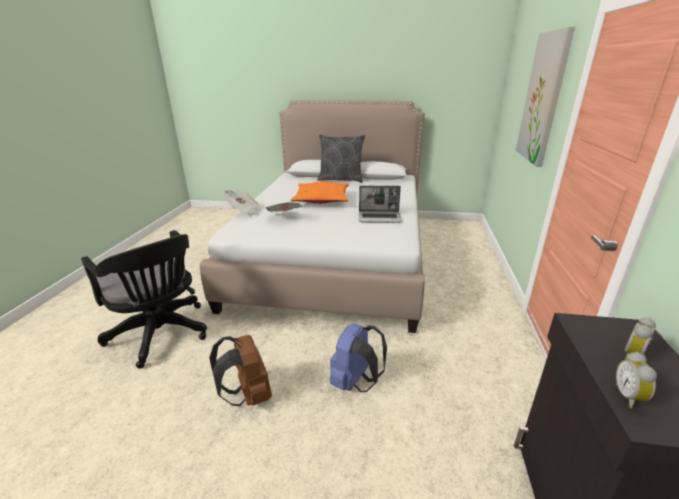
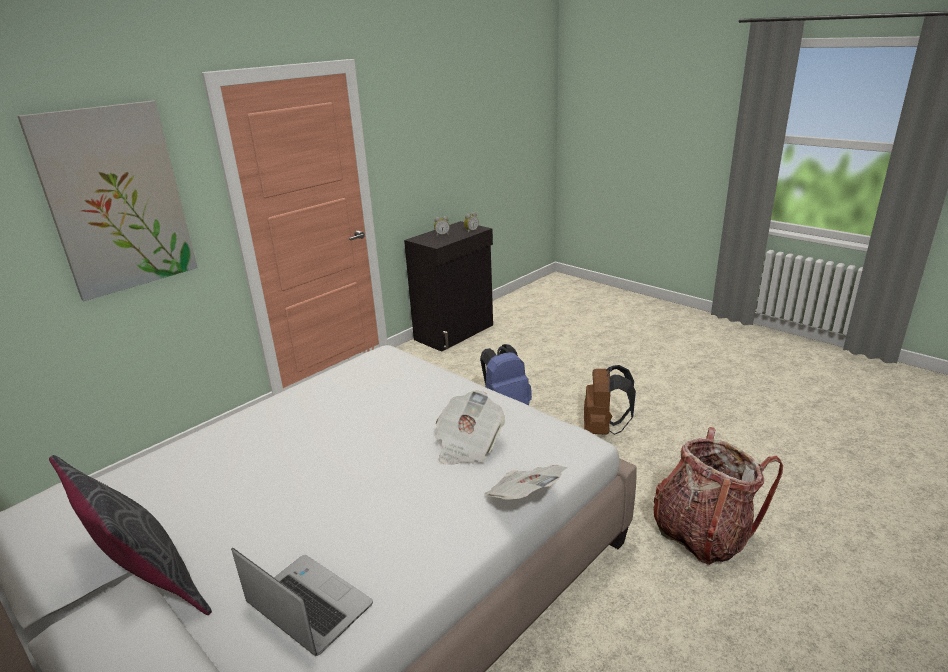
camera: 145 degrees left, 0 degrees up
(162, 335) = (702, 533): black office chair -> backpack
(321, 199) = (342, 486): orange pillow -> none
(380, 218) = (335, 398): laptop -> laptop (307, 605)

